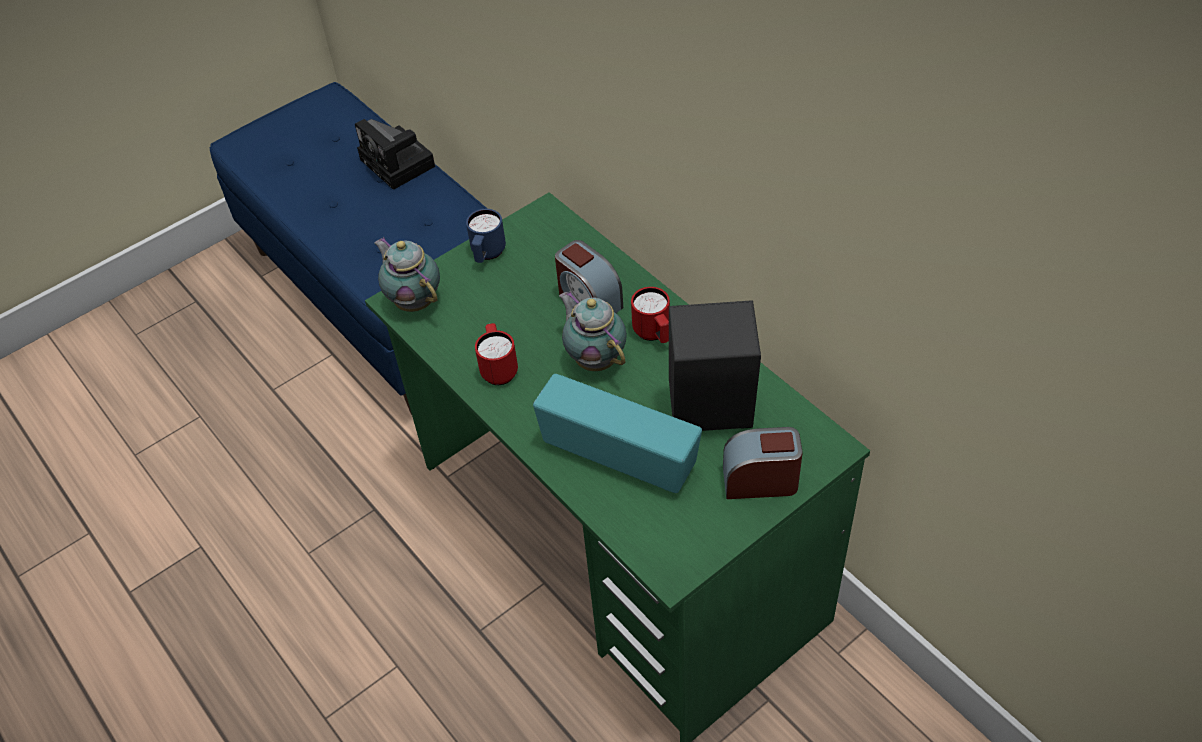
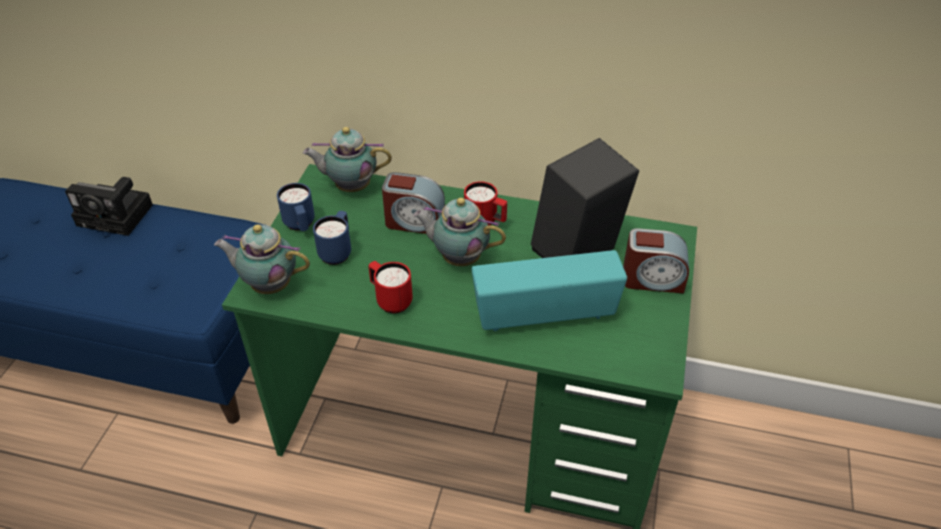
camera: 40 degrees left, 5 degrees down
(495, 297) = (337, 251): none -> blue mug
(564, 234) = (350, 186): none -> teapot
(760, 480) = (652, 279): alarm clock -> alarm clock turned 135 degrees counterclockwise

